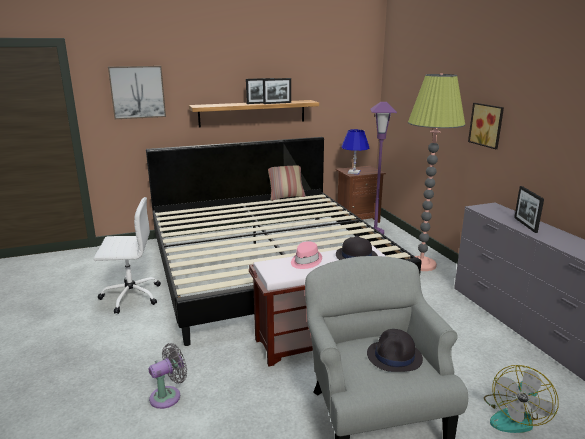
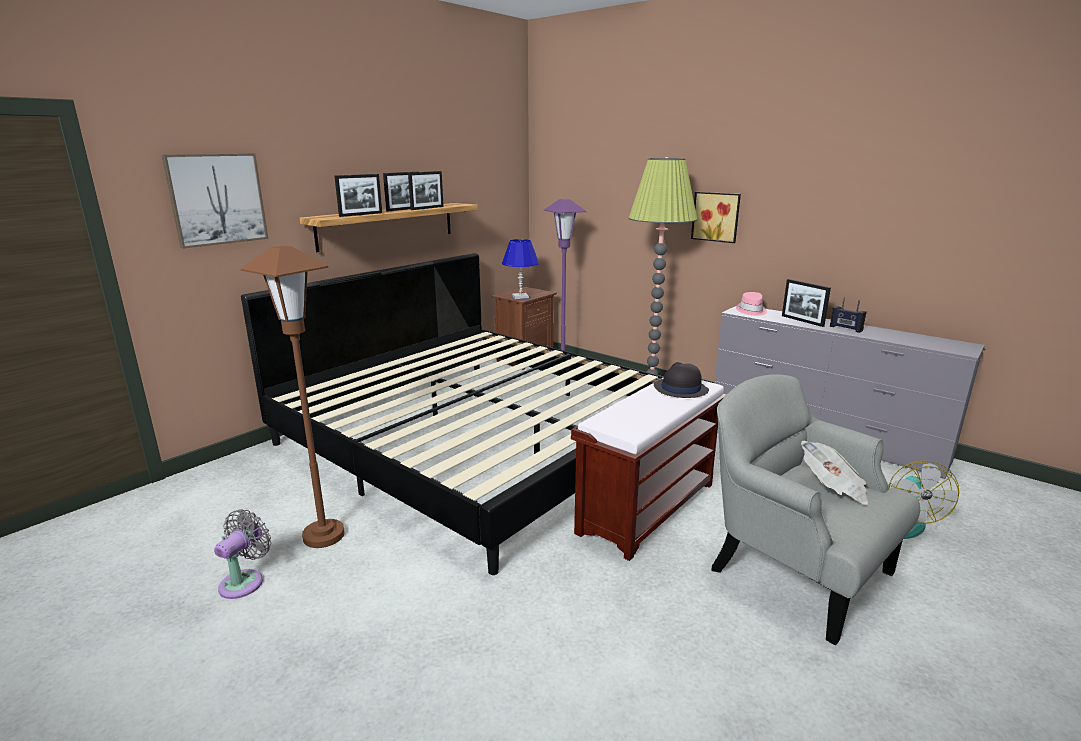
camera: 30 degrees left, 0 degrees up
(130, 296) = (324, 536): white office chair -> brown floor lamp
(168, 396) = (552, 649): grey fan -> grey fan (245, 581)
(224, 105) = (361, 214): none -> picture frame
(286, 197) = (443, 343): pillow -> none
(305, 261) = (637, 407): pink hat -> pink hat (751, 311)
(394, 357) = (832, 488): black hat -> newspaper
(555, 238) = (845, 329): none -> radio

